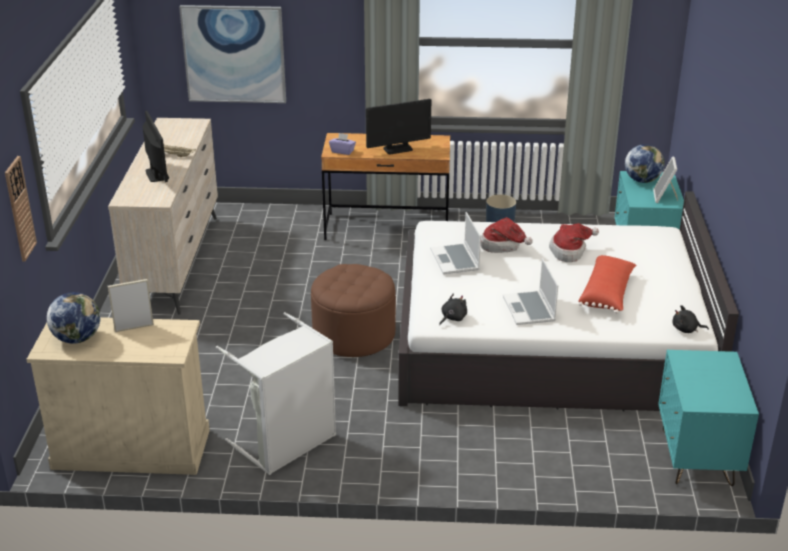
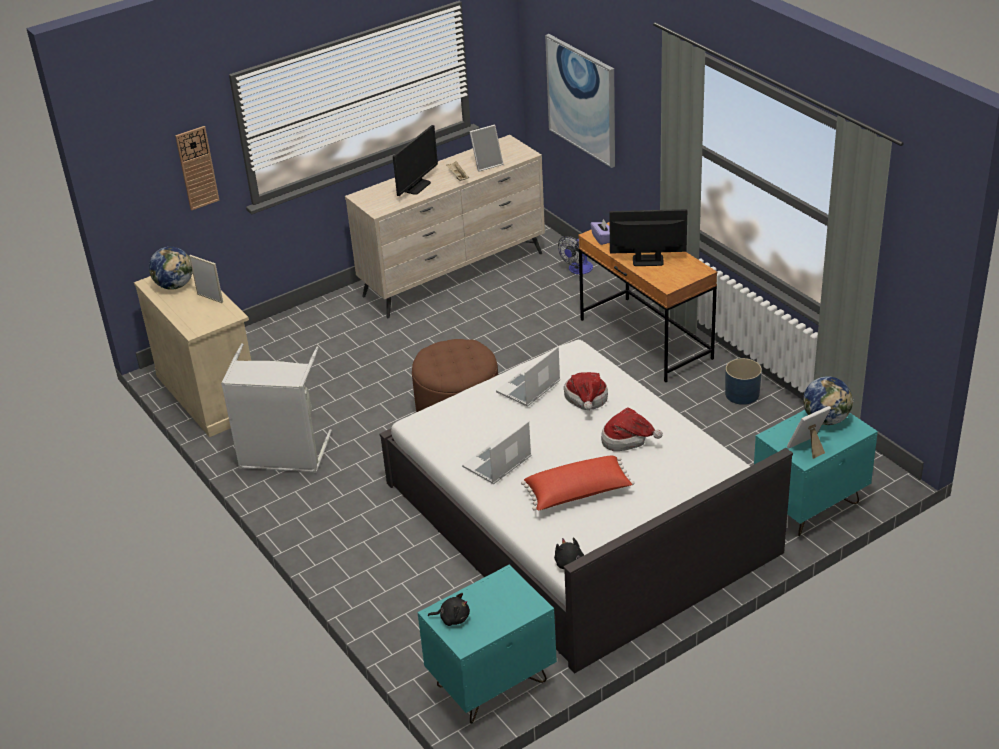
camera: 55 degrees right, 5 degrees up
(182, 139) = (487, 164): none -> picture frame
(262, 215) = (577, 270): none -> fan
(398, 149) = (648, 260): monitor -> monitor turned 150 degrees clockwise
(452, 318) = (436, 430): black plush toy -> black plush toy (452, 618)

